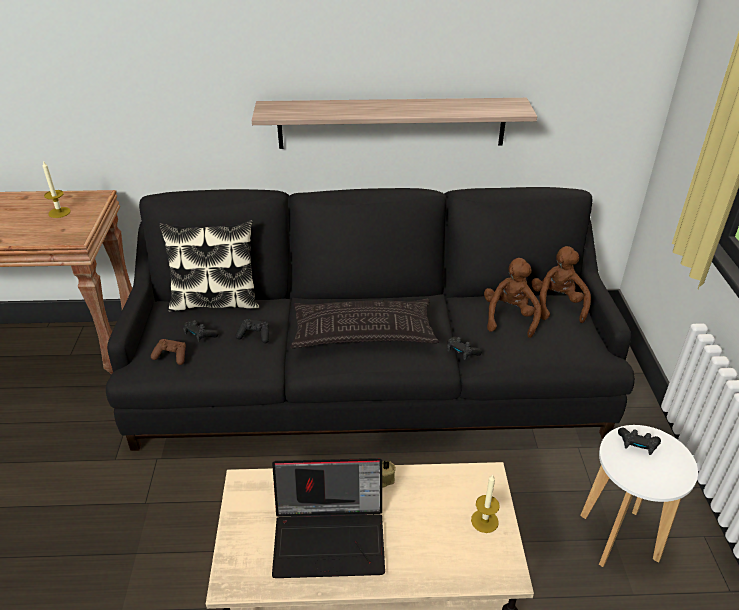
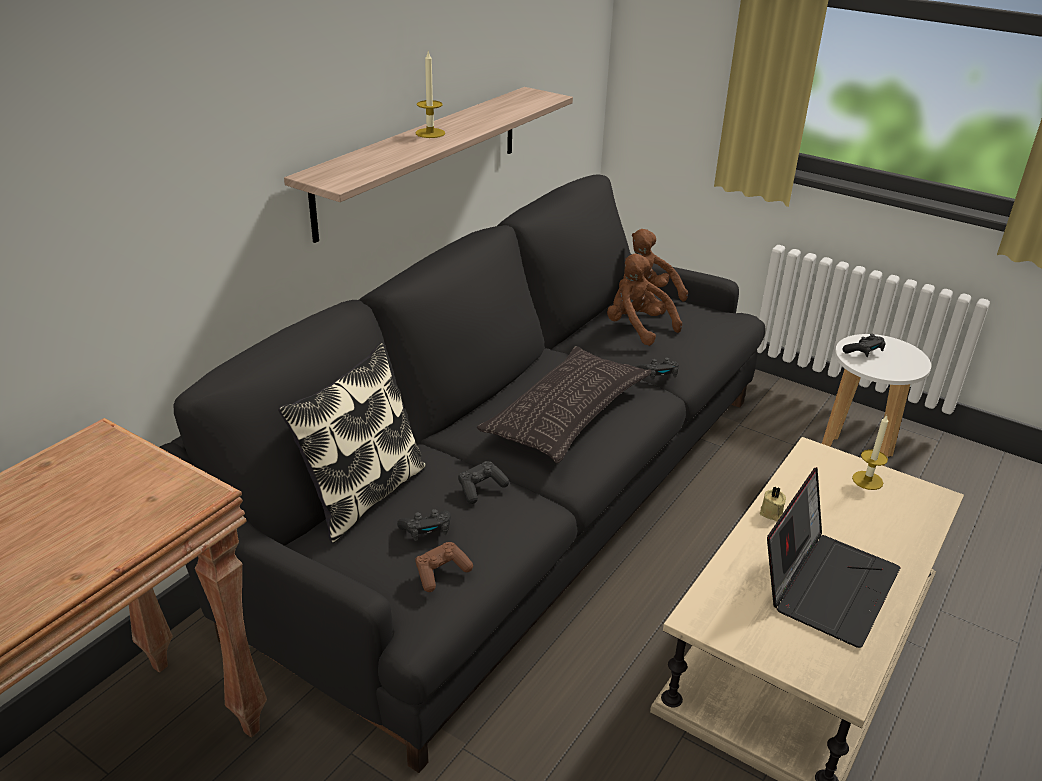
camera: 55 degrees left, 5 degrees down
(59, 212) = (86, 487): candle -> candle (430, 133)

